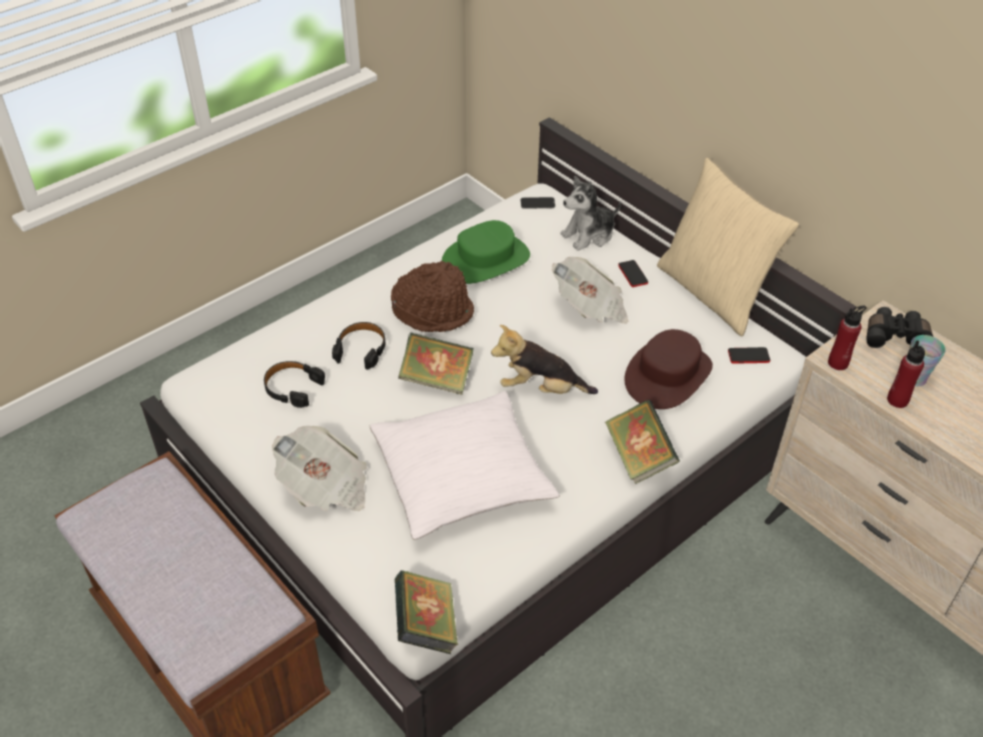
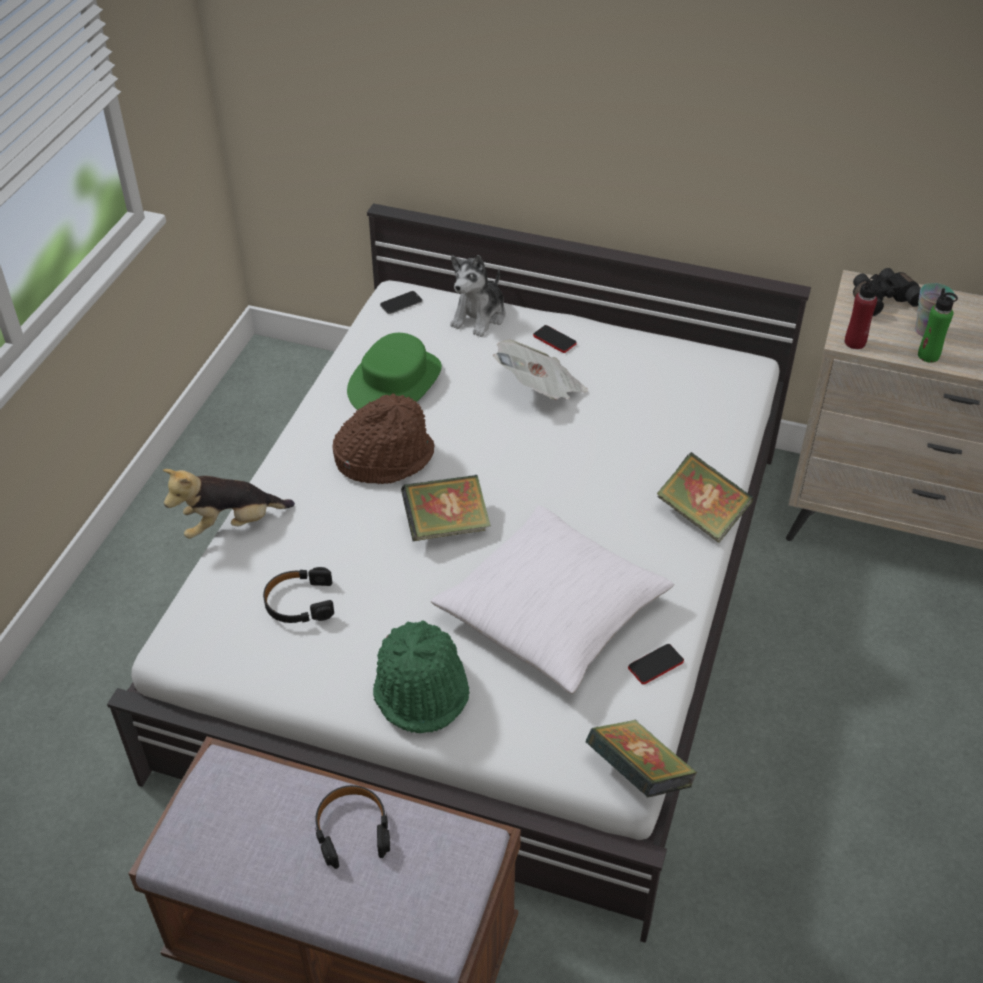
camera: 30 degrees left, 0 degrees up
(325, 487) = (421, 689): newspaper -> green hat
(361, 349) = (341, 529): black headphones -> black headphones (352, 830)
(541, 388) = (557, 490): plush toy -> plush toy (231, 524)
(667, 375) = (665, 425): brown hat -> none
(713, 292) = (643, 328): beige pillow -> none
(748, 356) = (722, 377): phone -> phone (655, 664)
(897, 400) = (928, 355): red bottle -> green bottle

